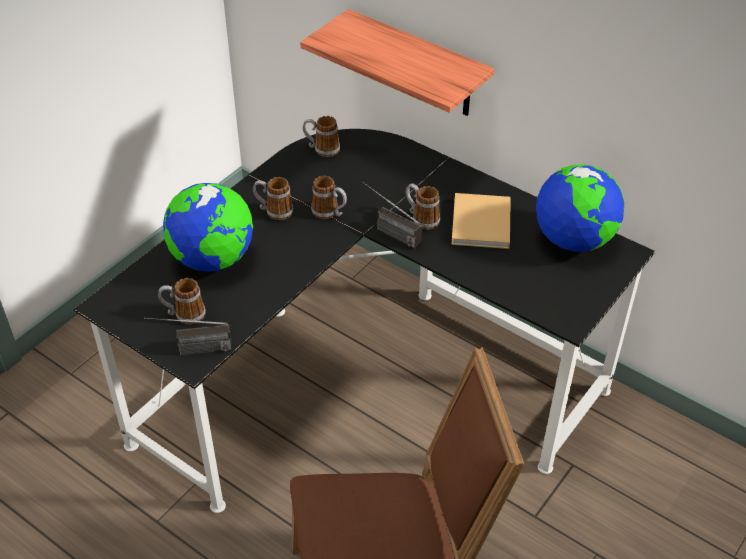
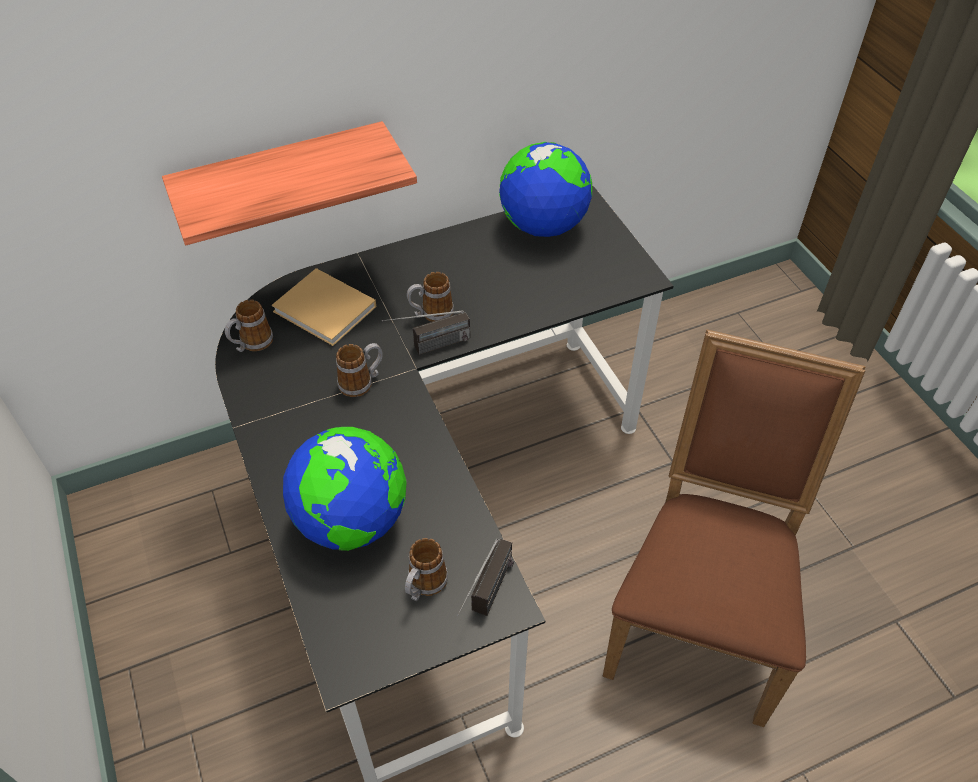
camera: 60 degrees left, 5 degrees up
(274, 211) = (318, 429): mug -> none
(481, 225) = (475, 276): beige book -> beige book (327, 310)

